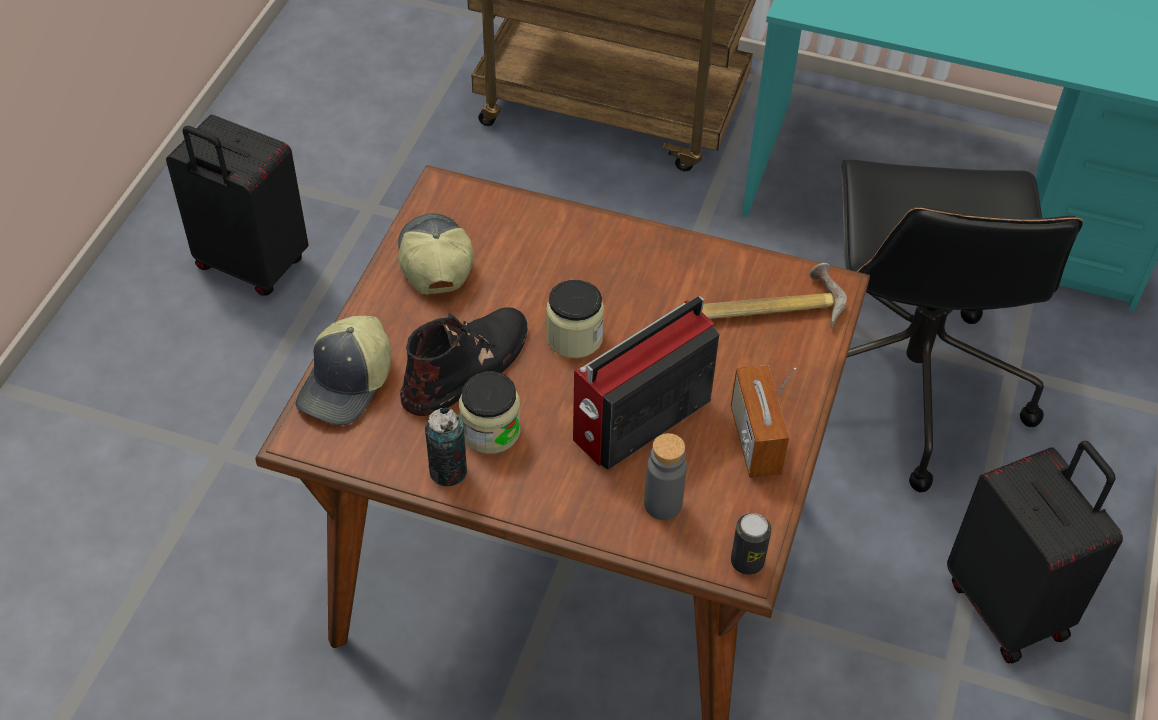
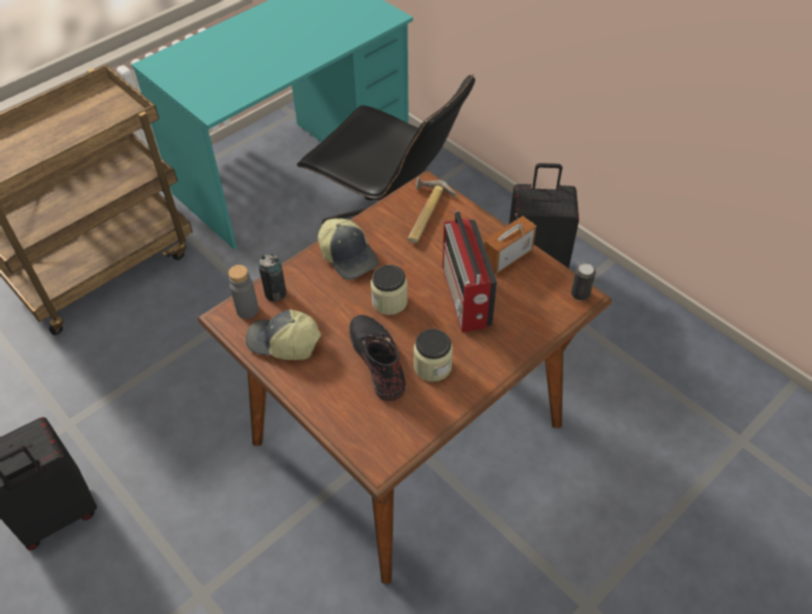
camera: 60 degrees left, 0 degrees up
(348, 384) = (352, 424): cap -> cap (349, 256)
(448, 471) = (450, 398): can -> can (275, 293)
(663, 504) = (526, 312): grey bottle -> grey bottle (247, 310)
(755, 441) = (507, 258): radio -> radio turned 120 degrees clockwise

